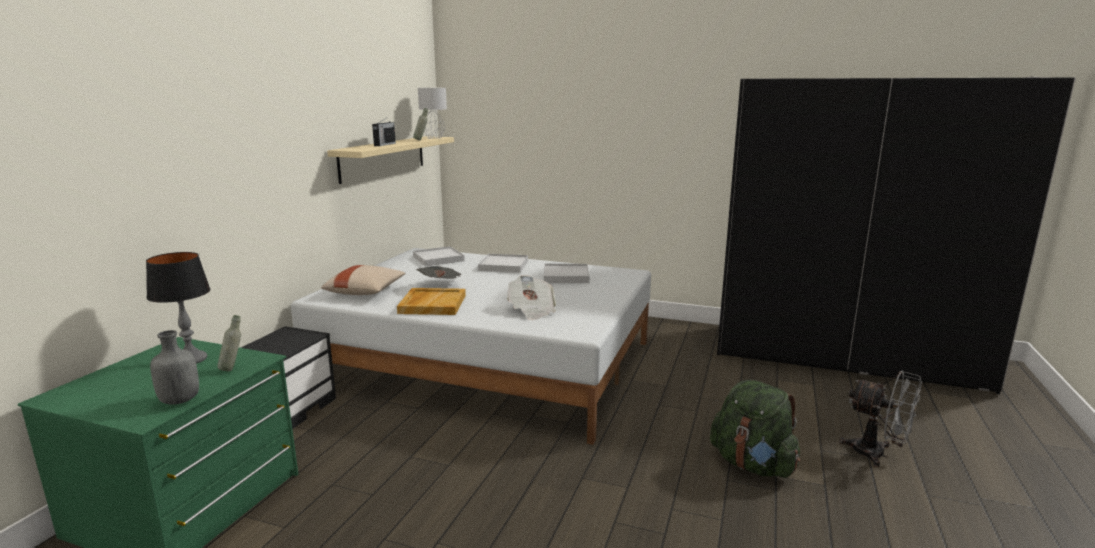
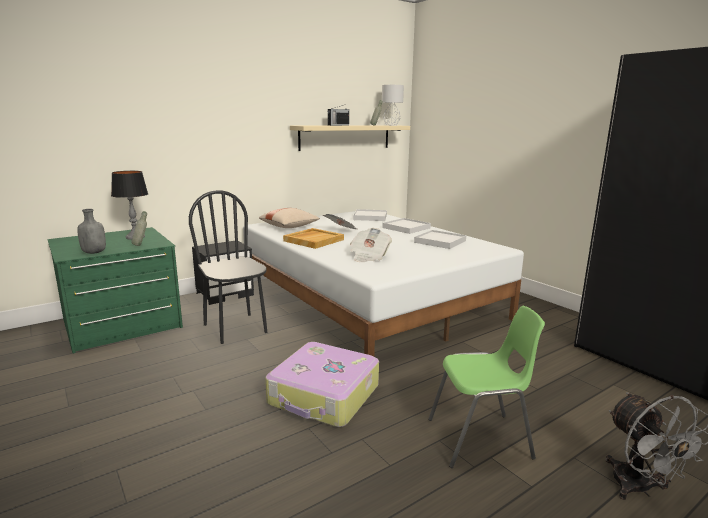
camera: 35 degrees right, 0 degrees up
(376, 449) = (235, 328): none -> black chair
(585, 484) = (324, 396): none -> suitcase
(753, 464) = (480, 439): green backpack -> green chair

